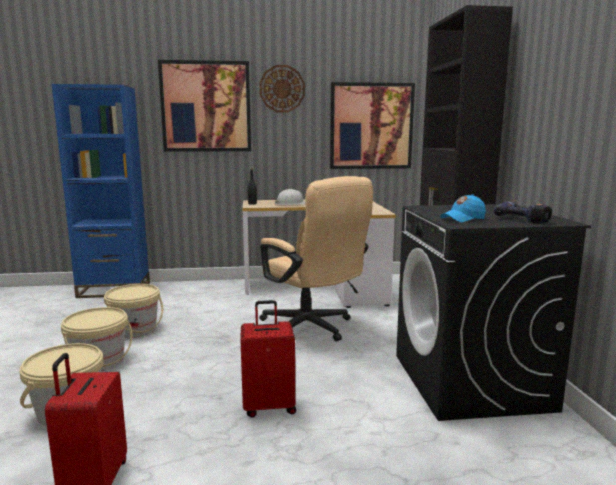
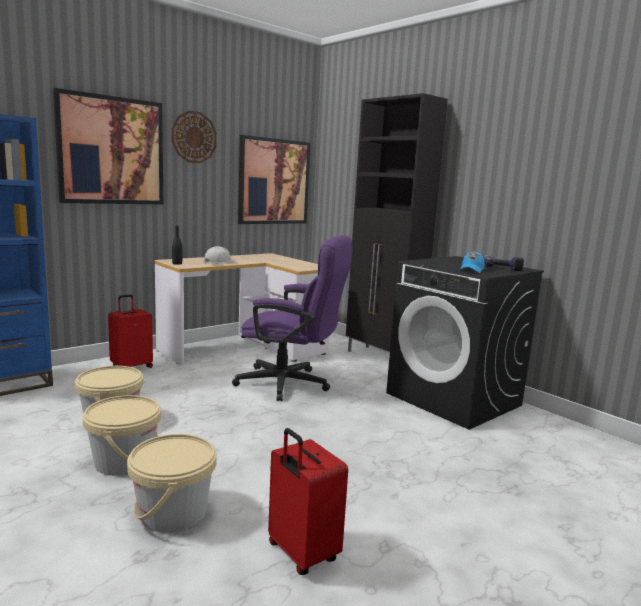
camera: 35 degrees left, 0 degrees up
(269, 406) = (349, 453): red suitcase -> red suitcase (131, 367)
(312, 328) = (291, 384): beige office chair -> purple office chair

